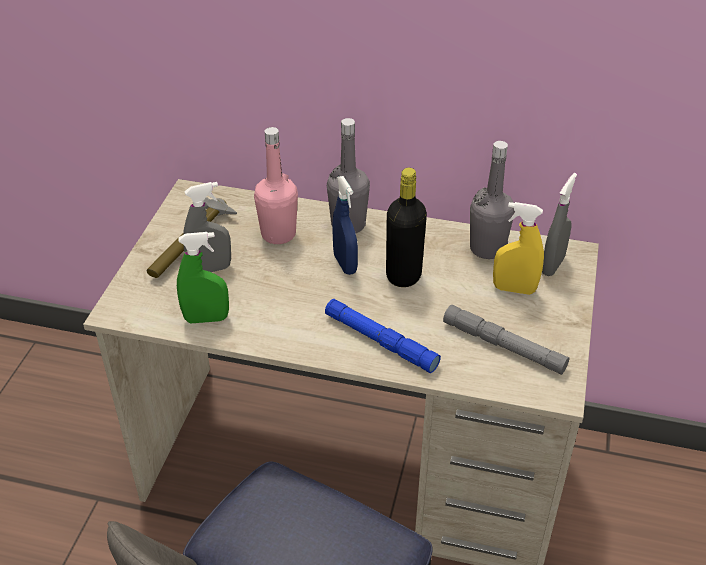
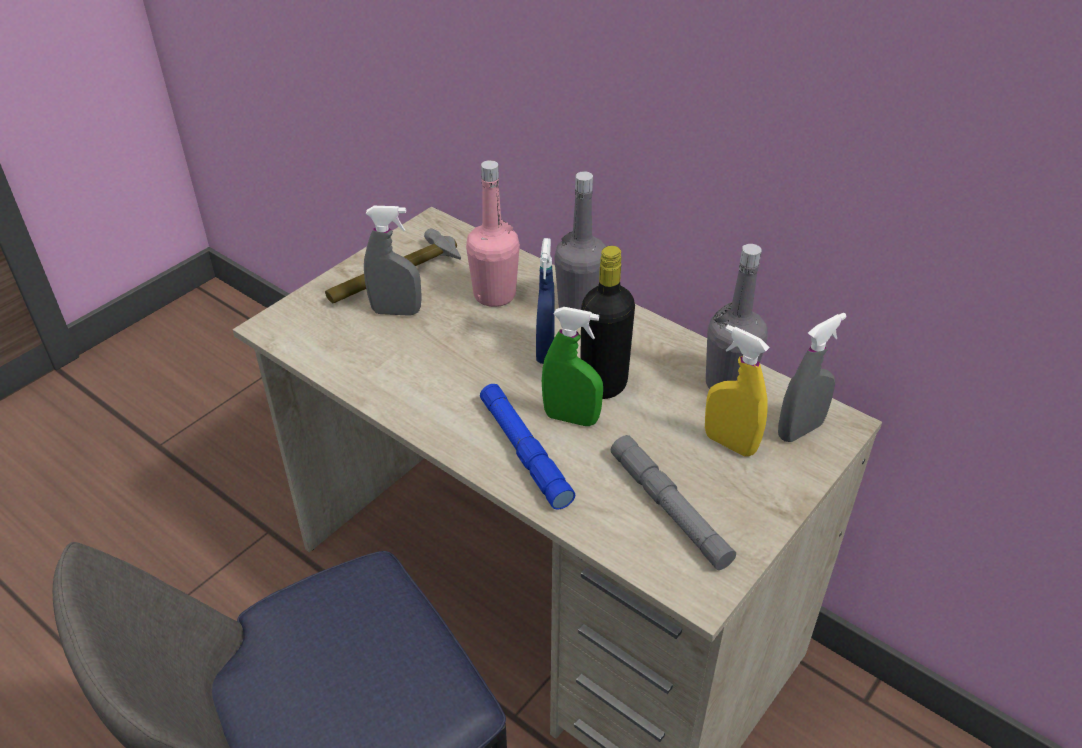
camera: 25 degrees right, 0 degrees up
(206, 319) = (354, 363): green spray bottle -> green spray bottle (571, 418)

